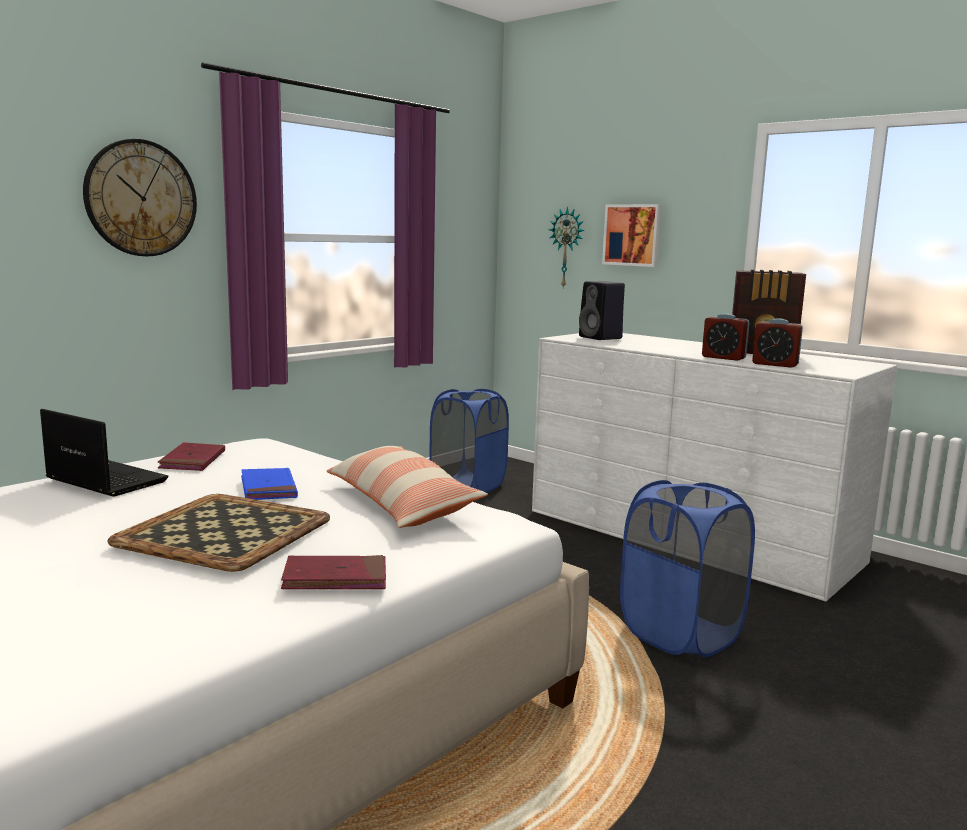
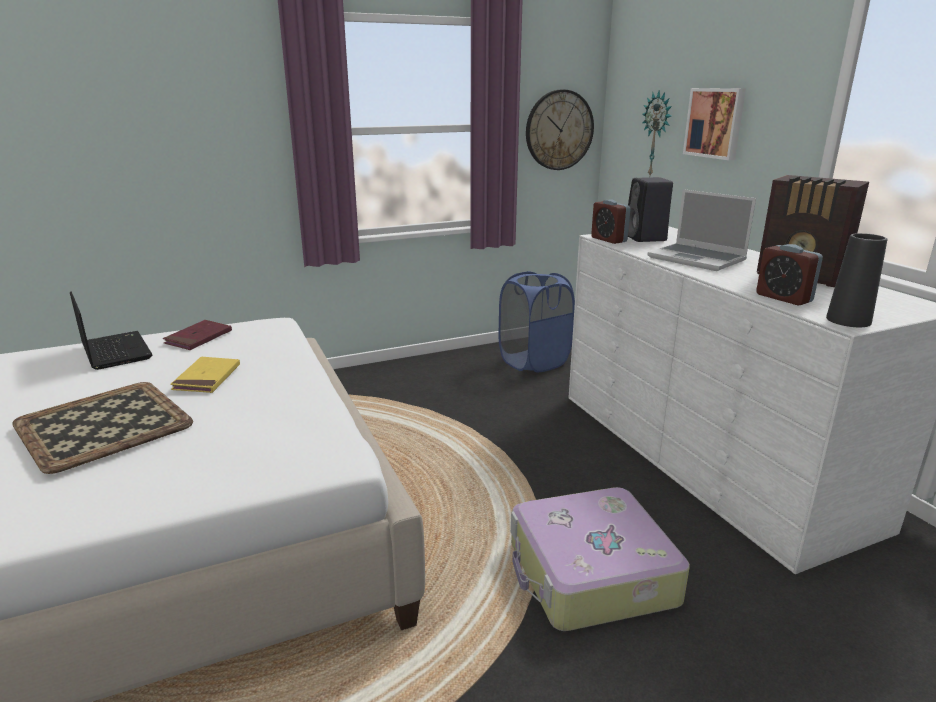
camera: 25 degrees right, 10 degrees up
(141, 198) = (217, 104): wall clock -> wall clock (559, 130)
(268, 488) = (207, 378): blue book -> yellow book
(335, 578) = (109, 498): red book -> none
(400, 504) = (277, 415): pillow -> none
(669, 348) = (698, 259): none -> laptop
(680, 634) = (590, 574): blue laundry basket -> suitcase
(723, 358) = (735, 281): alarm clock -> alarm clock (608, 240)
(837, 372) = (848, 320): none -> black vase

